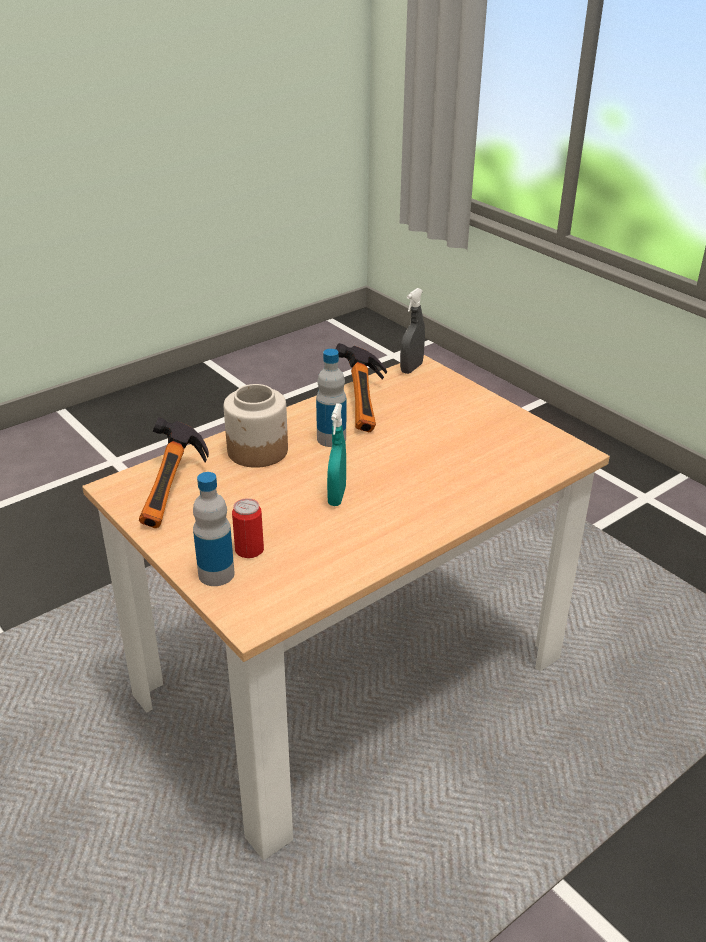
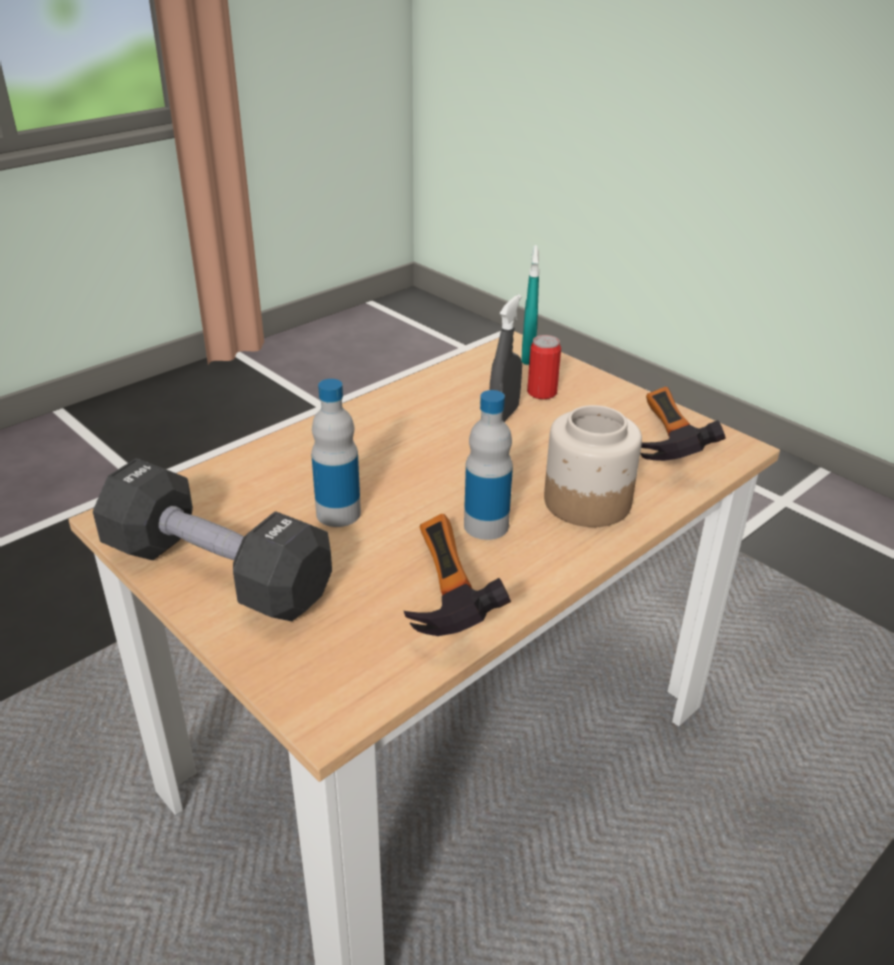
camera: 175 degrees right, 0 degrees up
(216, 574) = (564, 374): bottle -> bottle (338, 513)
(337, 496) = (461, 446): turquoise spray bottle -> turquoise spray bottle (528, 356)
(411, 368) = (350, 706): grey spray bottle -> grey spray bottle (503, 415)
(495, 420) = (217, 572): none -> black dumbbell

